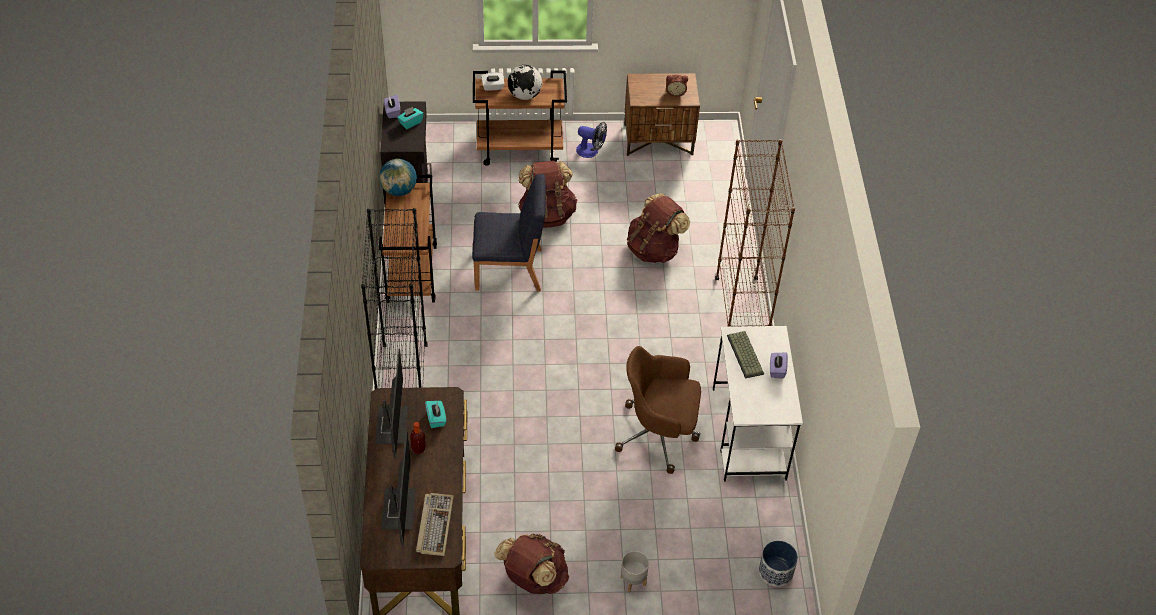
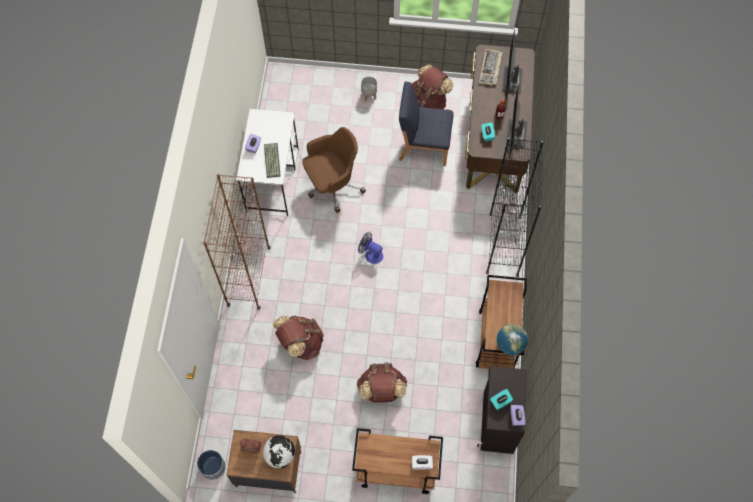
camera: 170 degrees left, 15 degrees up
(510, 270) = (418, 335): blue chair -> blue chair (423, 145)
(524, 95) = (393, 449): globe -> globe (280, 455)
(591, 151) = (332, 461): fan -> fan (371, 254)
(659, 434) = (332, 185): brown office chair -> brown office chair turned 45 degrees counterclockwise
(776, 572) = (283, 91): planter -> planter (213, 467)

